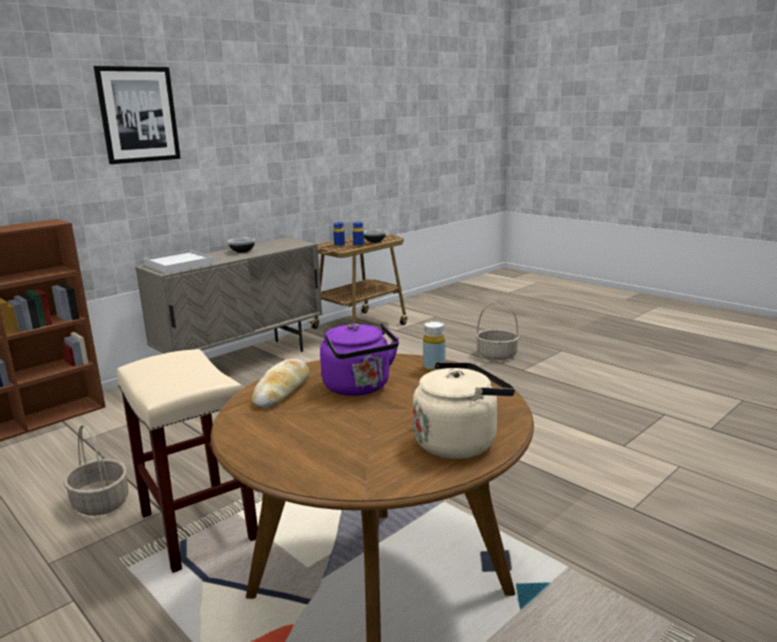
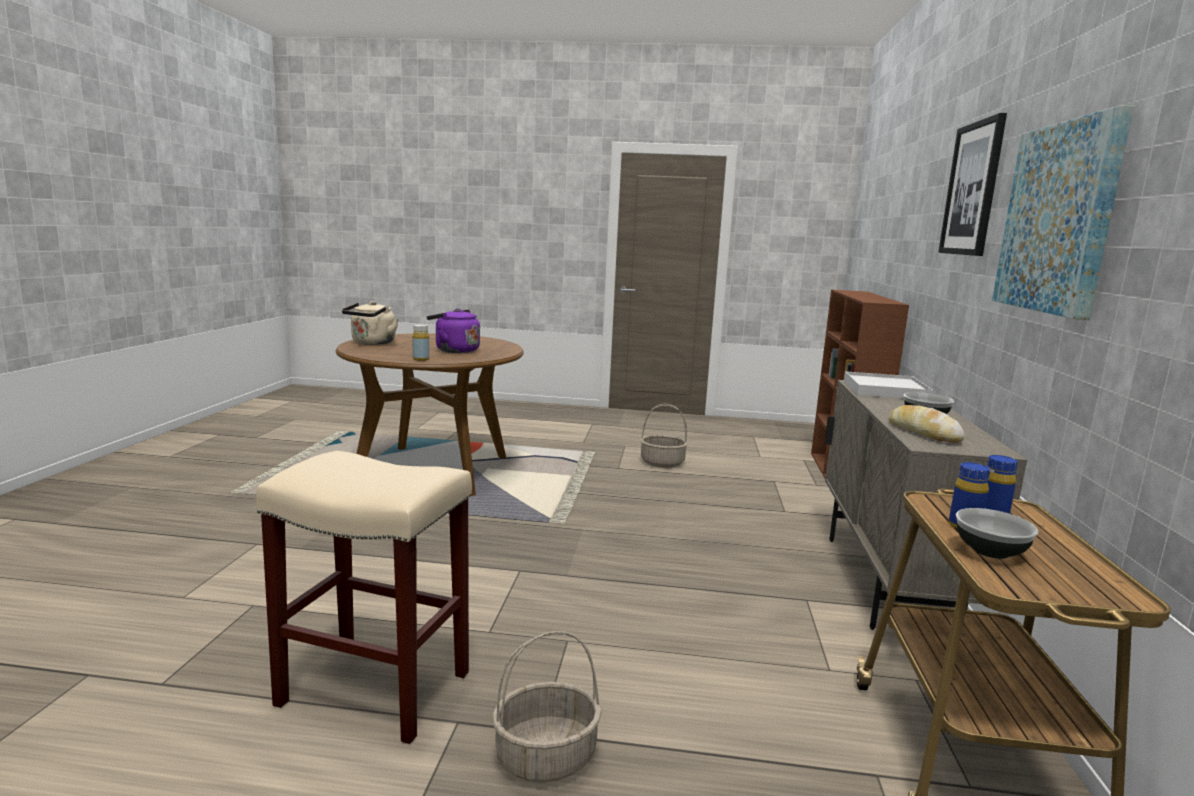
camera: 140 degrees right, 5 degrees down
(197, 526) = (583, 468): beige stool -> beige stool (378, 688)
(250, 132) = (1058, 218): none -> picture
(282, 391) = (496, 347): bread -> bread (923, 433)

